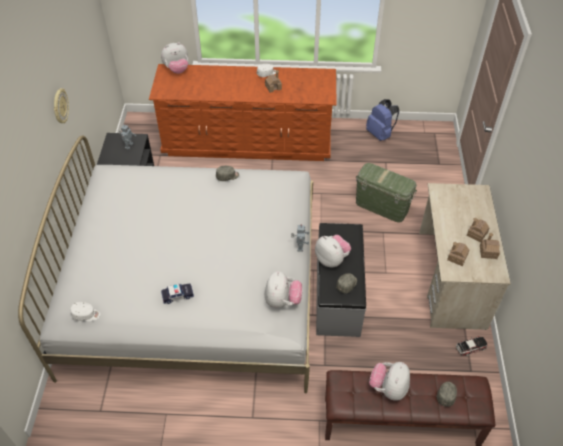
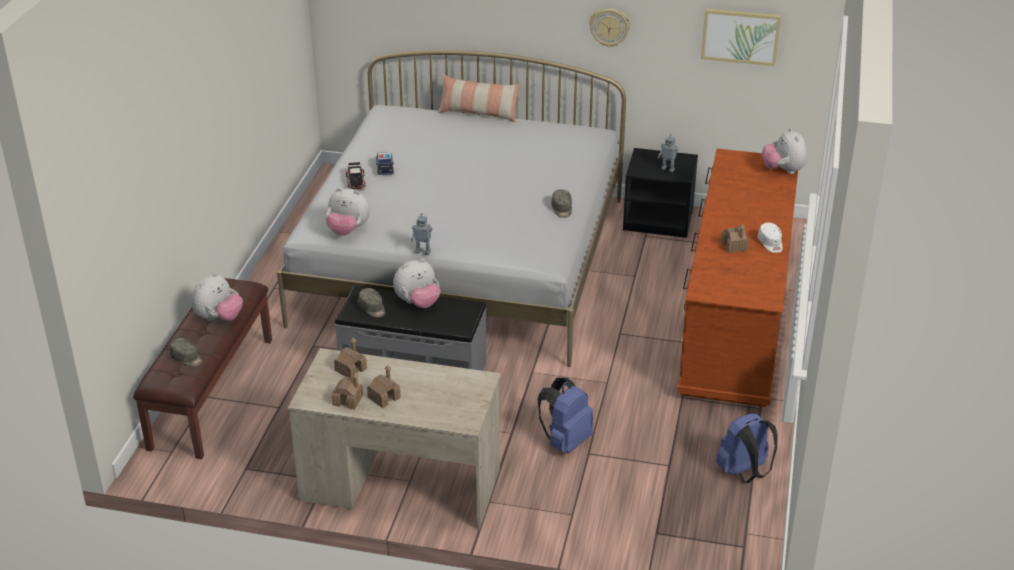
camera: 100 degrees right, 15 degrees down
(73, 247) = (478, 113): none -> pillow
(85, 39) = (740, 36): none -> picture
(86, 315) = (384, 120): white cap -> none
(381, 206) = (565, 441): green storage box -> blue backpack
(388, 388) = (219, 318): plush toy -> plush toy turned 90 degrees clockwise
(471, 347) = (280, 477): toy car -> toy car (355, 181)

